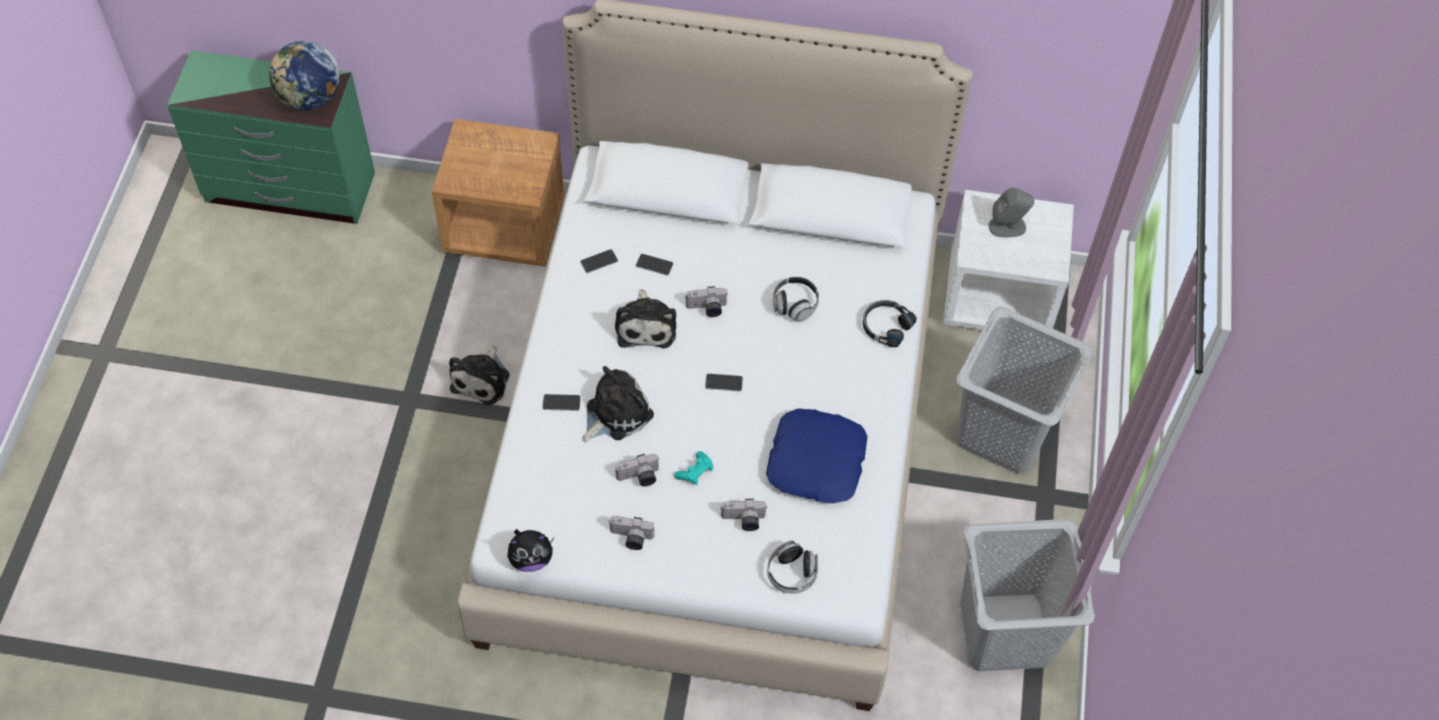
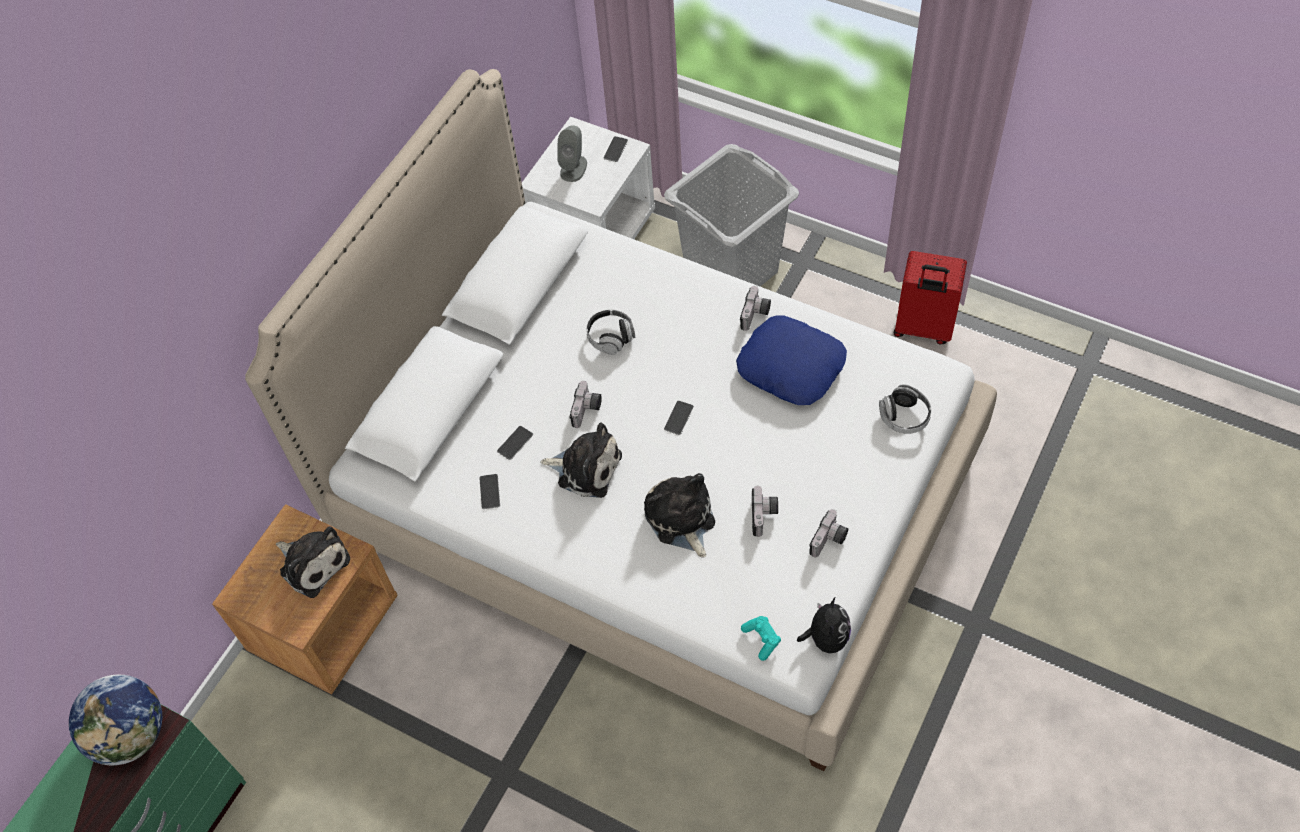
camera: 65 degrees left, 0 degrees up
(482, 379) = (508, 693): plush toy -> plush toy (313, 563)
(561, 402) = (651, 566): phone -> phone (615, 149)
(695, 472) = (771, 467): turquoise game controller -> turquoise game controller (762, 639)
(743, 521) = (837, 441): camera -> camera (756, 315)
(886, 326) = (663, 274): black headphones -> none
(1004, 631) = (923, 328): grey laundry basket -> red suitcase

